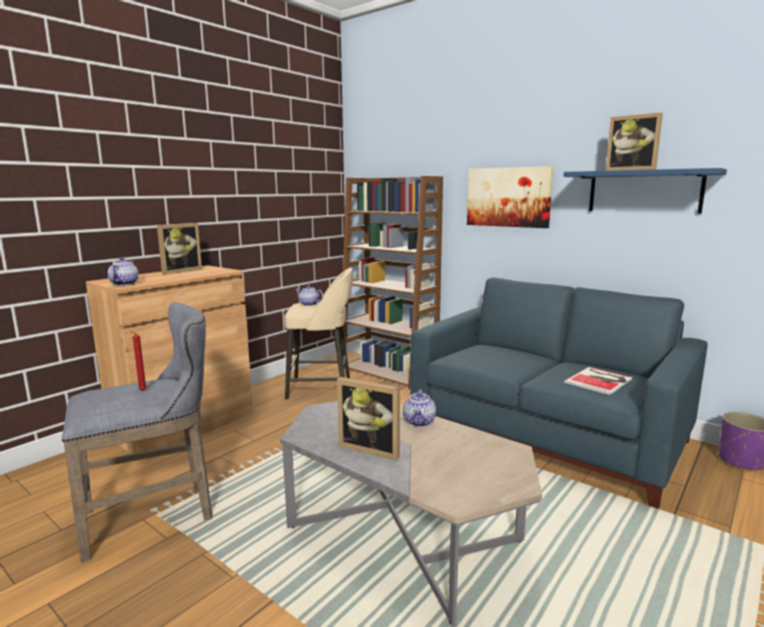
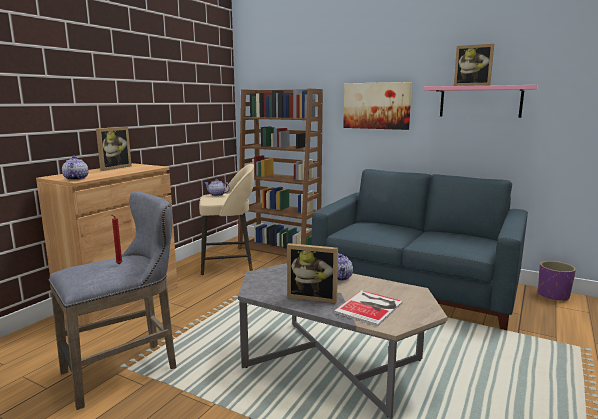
camera: 10 degrees left, 0 degrees up
(600, 380) = (459, 242): book -> book (370, 307)
(644, 191) = (480, 101): blue shelf -> pink shelf

